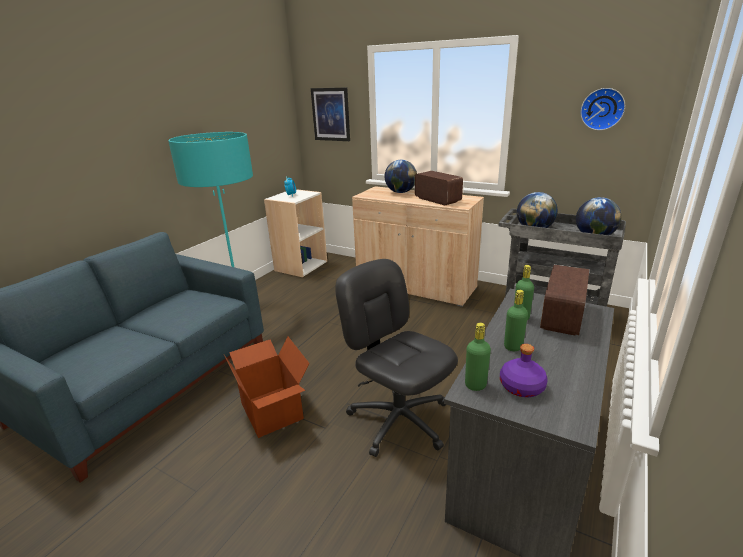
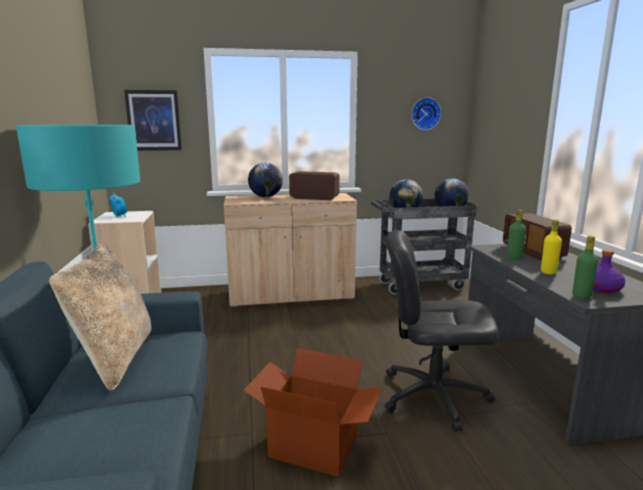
camera: 40 degrees left, 10 degrees down
(177, 306) = (116, 360): none -> beige pillow
(513, 347) = (548, 272): green bottle -> yellow bottle

